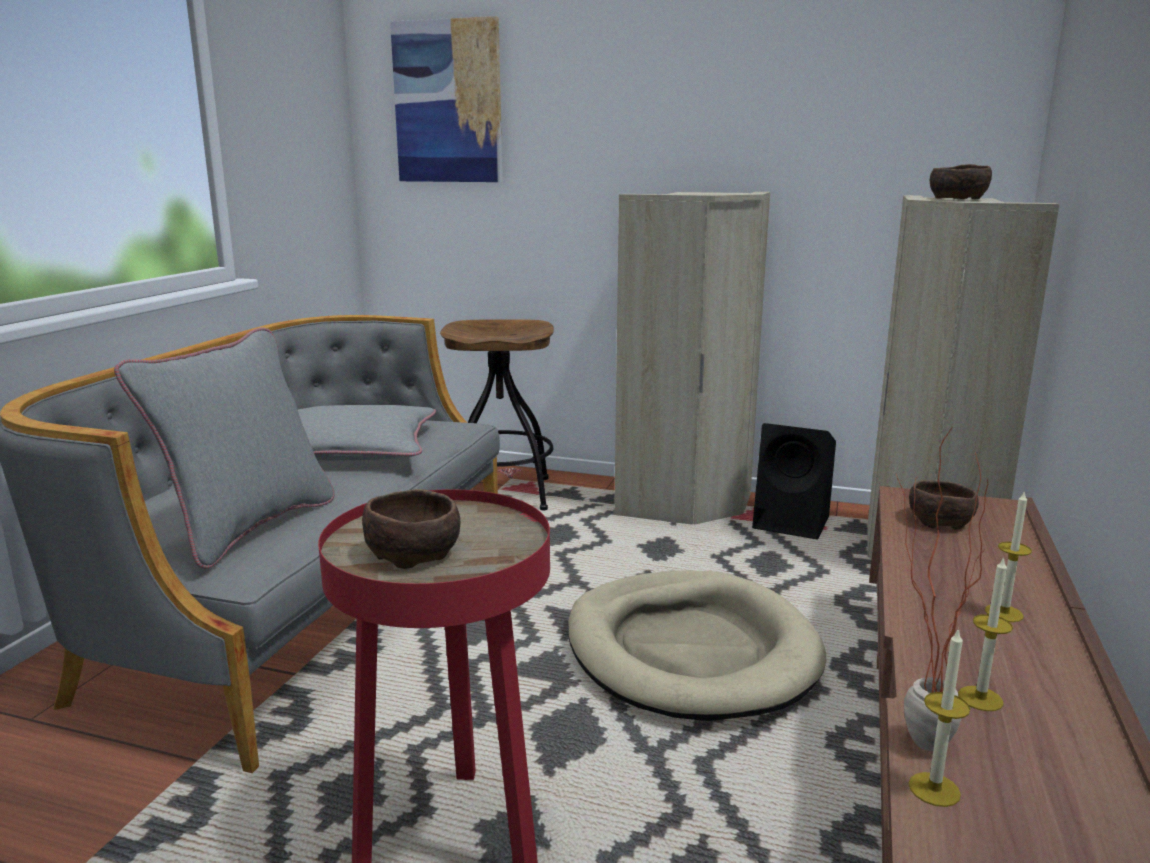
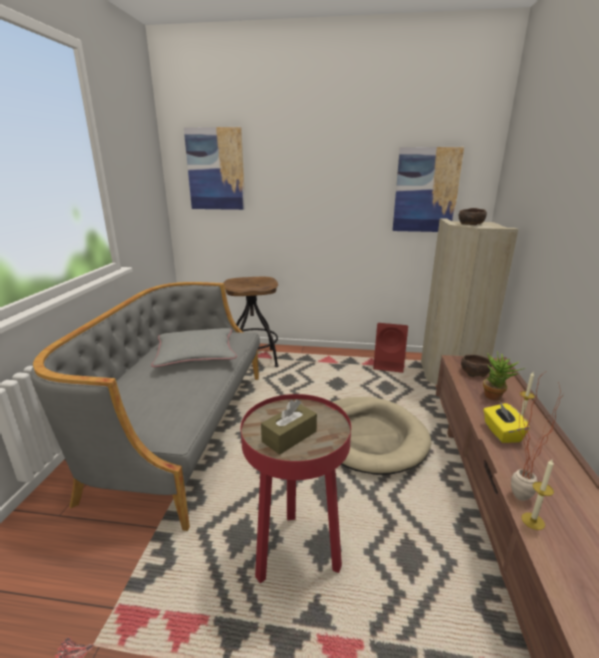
camera: 10 degrees left, 5 degrees up
(248, 527) = (166, 408): grey pillow -> none
(415, 552) = (289, 436): brown bowl -> brown tissue box
(683, 503) = (338, 358): beige cabinet -> none
(793, 523) = (389, 364): black speaker -> red speaker
(880, 139) = (426, 190): none -> picture
(946, 629) = (501, 432): none -> yellow tissue box
(968, 567) = (496, 397): none -> potted plant
(980, 698) = (530, 469): candle -> none

